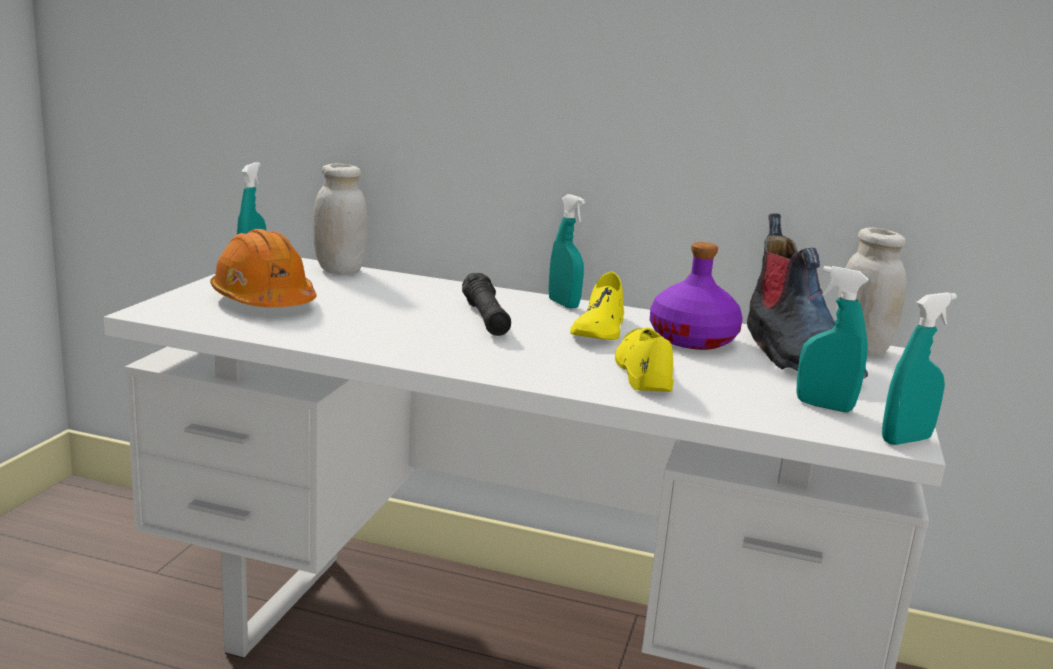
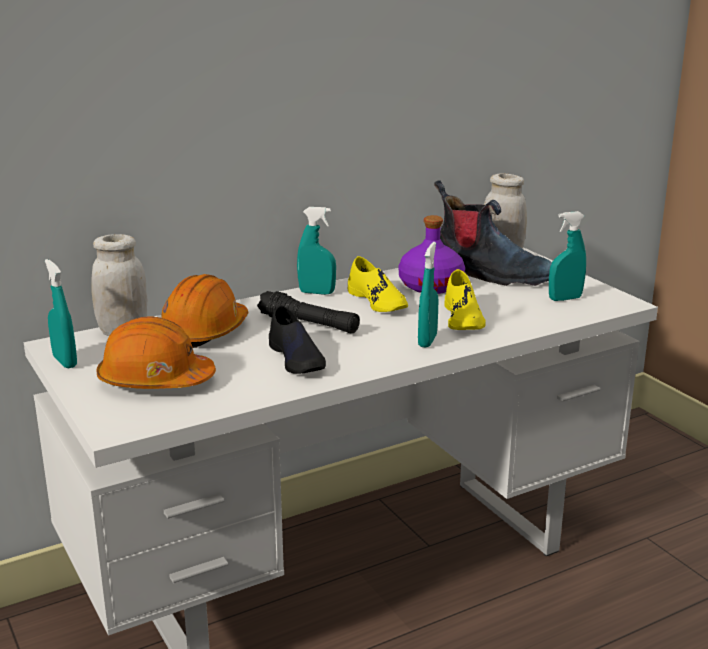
camera: 45 degrees left, 5 degrees up
(391, 291) = (204, 332): none -> orange hard hat
(399, 332) = (297, 359): none -> black shoe
(644, 371) = (463, 318): yellow shoe -> yellow shoe turned 135 degrees counterclockwise
(906, 440) = (624, 301): turquoise spray bottle -> turquoise spray bottle (427, 341)

